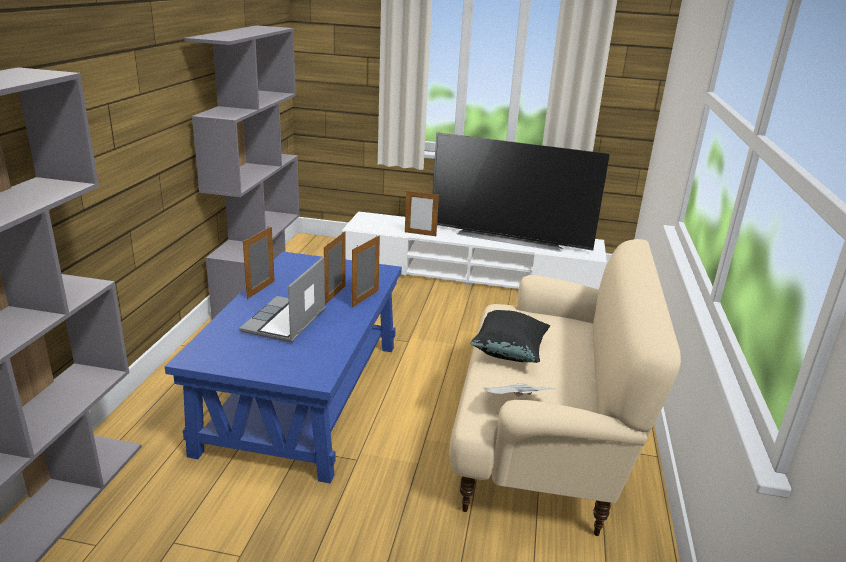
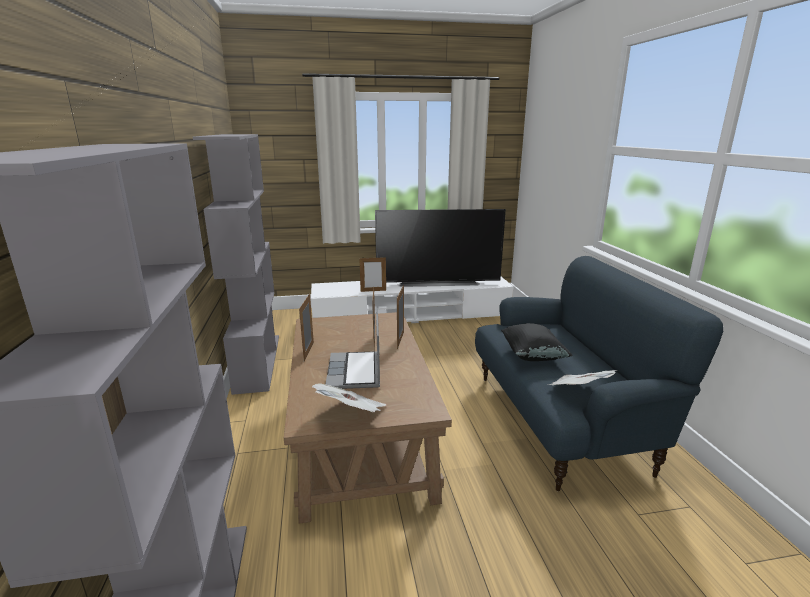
camera: 20 degrees left, 5 degrees down
(241, 361) = (352, 414): none -> newspaper
(304, 395) = (361, 436): blue coffee table -> brown coffee table
(542, 441) = (560, 420): beige sofa -> blue sofa

